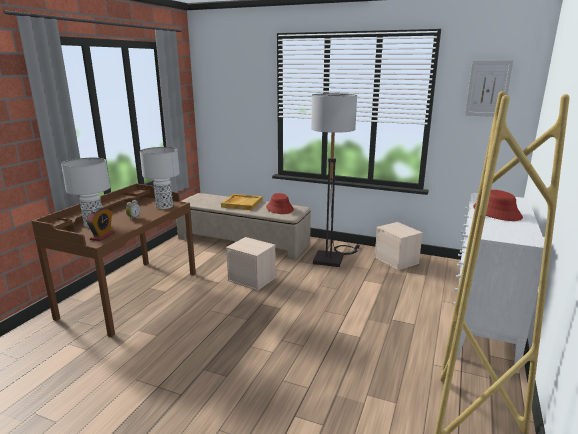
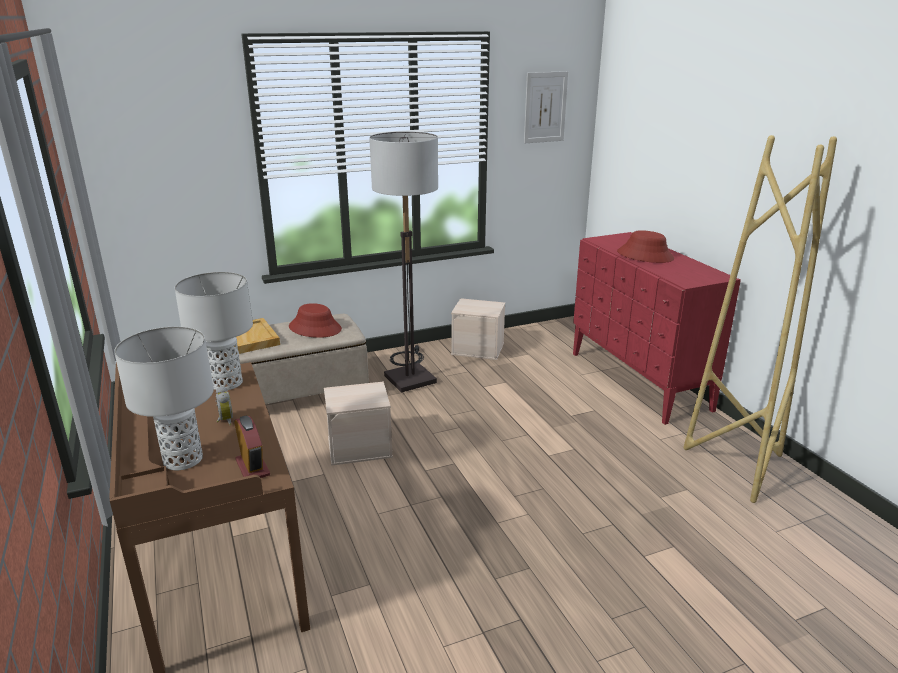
camera: 45 degrees left, 5 degrees up
(482, 323) = (637, 381): white dresser -> red dresser

